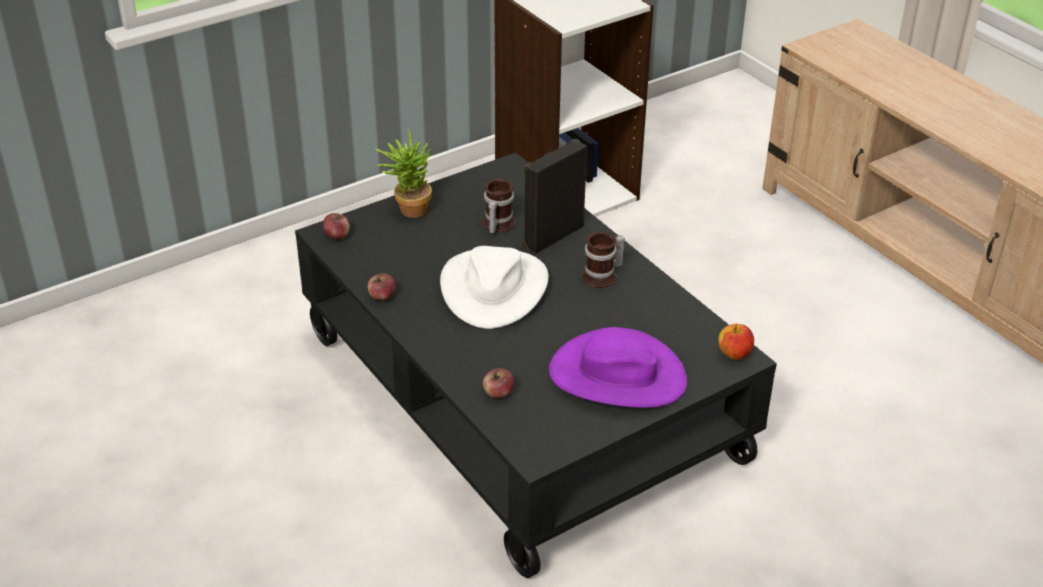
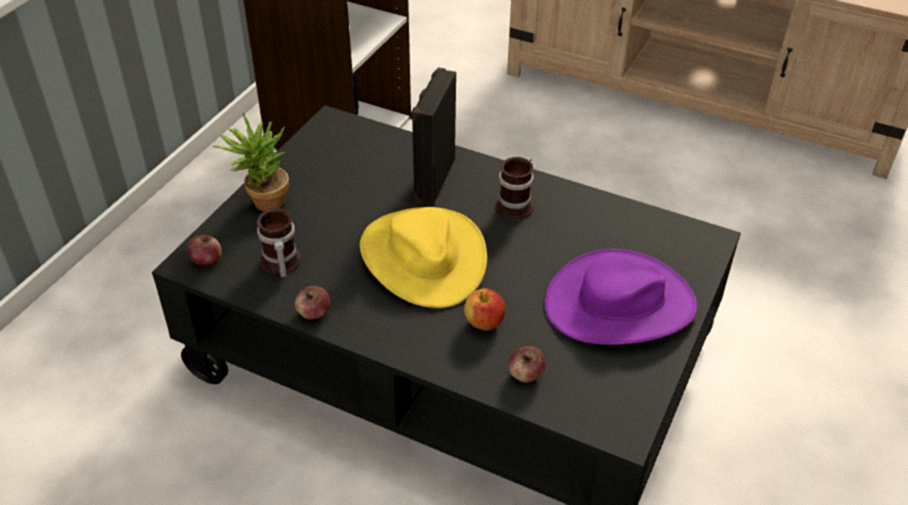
camera: 30 degrees left, 5 degrees up
(494, 288) = (423, 257): white hat -> yellow hat
(496, 225) = (368, 187): mug -> mug (279, 263)
(734, 354) = (700, 238): apple -> apple (484, 323)

